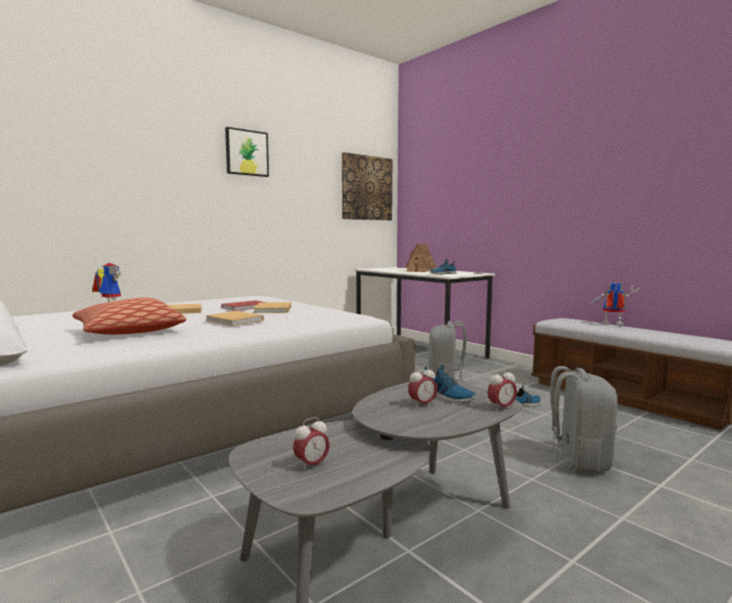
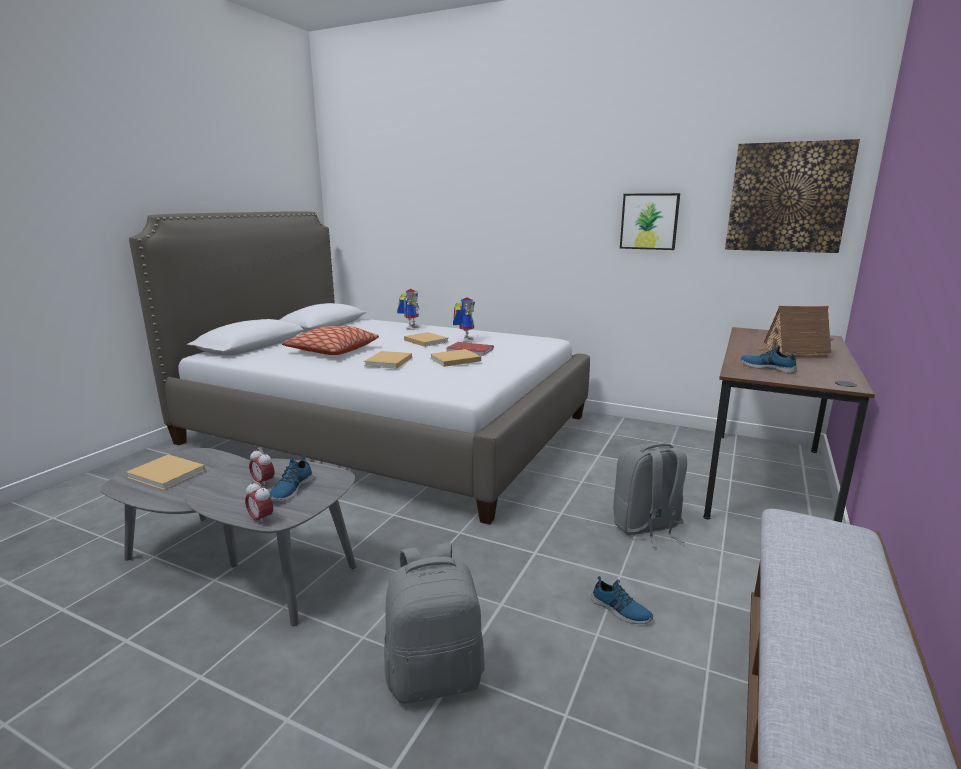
camera: 65 degrees right, 10 degrees up
(246, 153) = (581, 167): picture -> picture (649, 221)
(311, 465) = (168, 474): alarm clock -> beige book
(419, 351) = (766, 480): white desk -> brown desk
(610, 324) = (858, 588): toy robot -> toy robot (465, 340)

